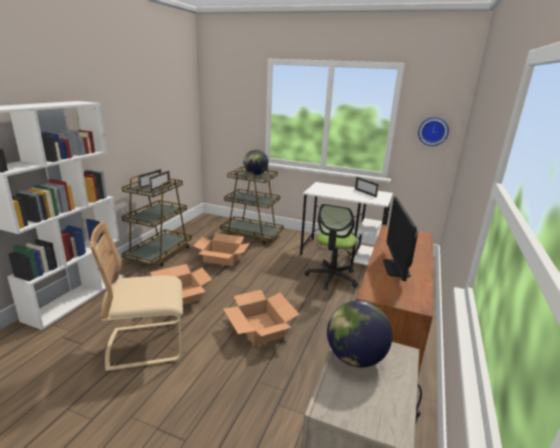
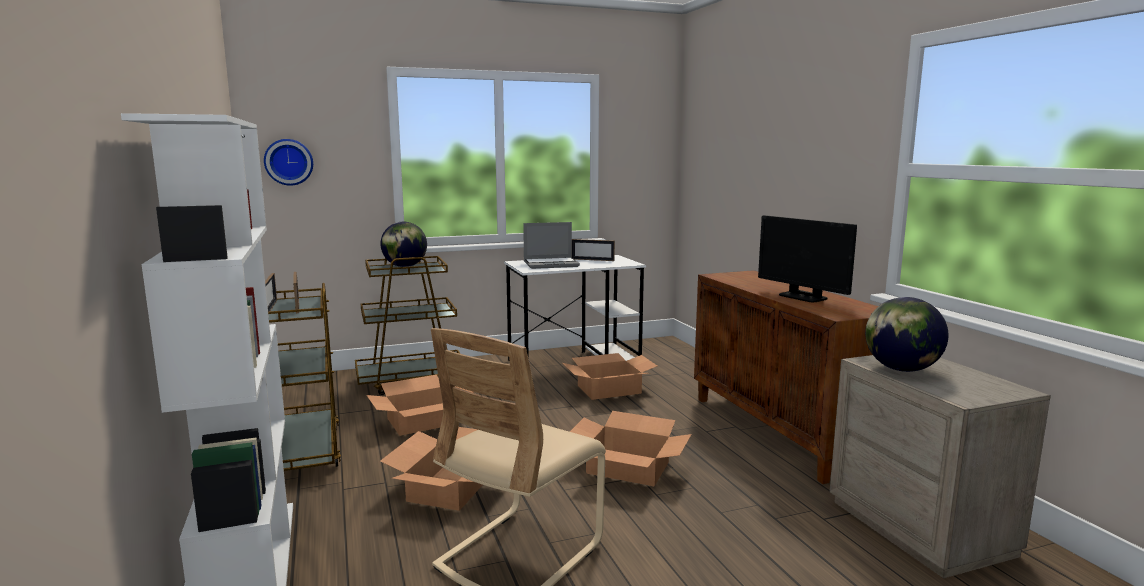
camera: 40 degrees left, 10 degrees down
(332, 277) = (609, 389): office chair -> cardboard box
(333, 190) = (551, 264): none -> laptop
(433, 131) = (645, 163): wall clock -> wall clock (289, 162)

